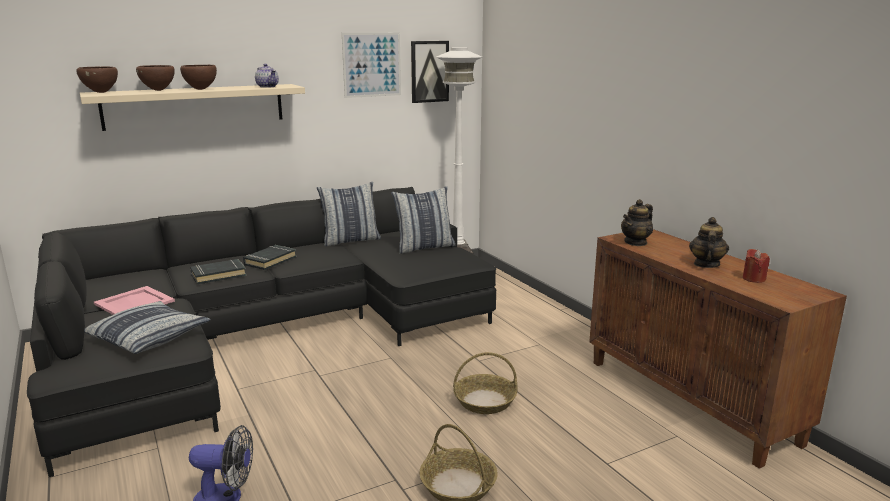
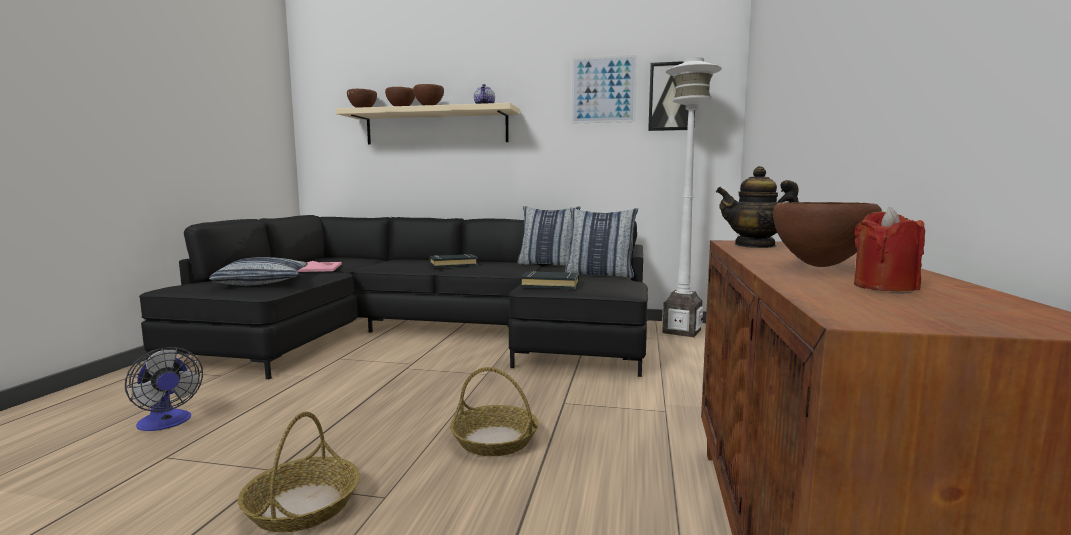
camera: 40 degrees right, 10 degrees down
(218, 275) = (398, 265): black book -> black book (550, 284)
(706, 264) = (819, 266): teapot -> brown bowl

